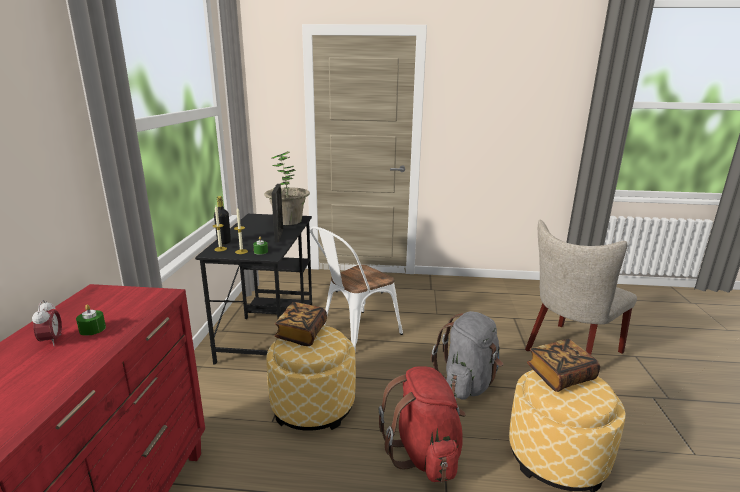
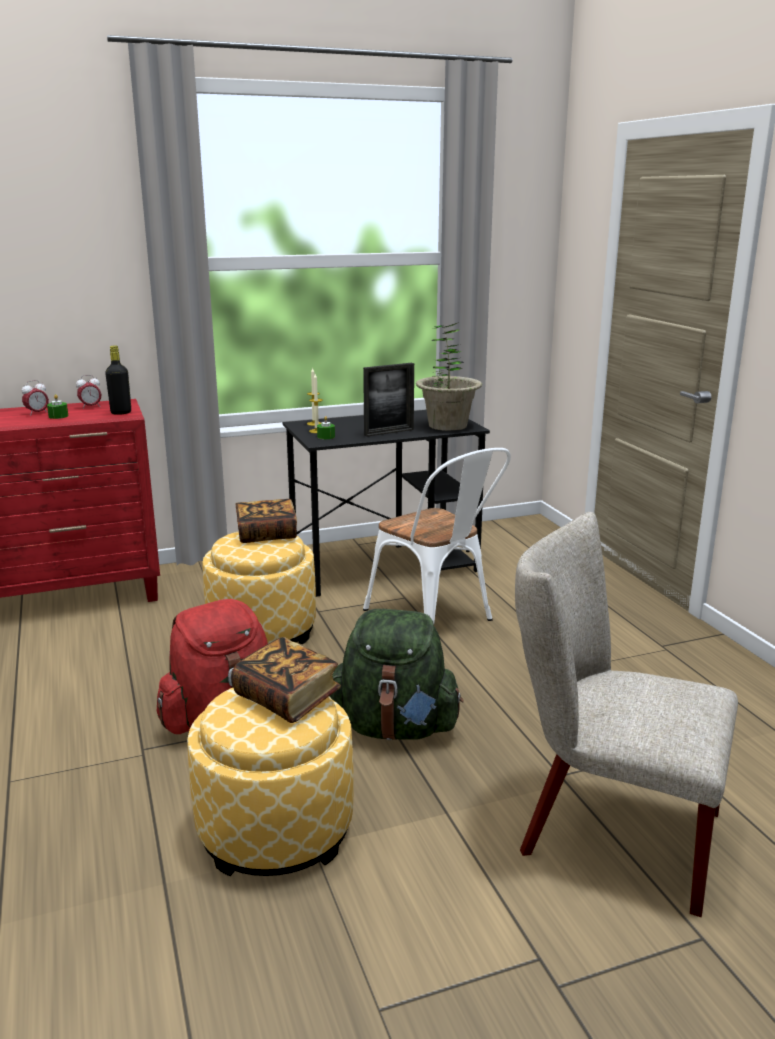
camera: 65 degrees right, 0 degrees up
(84, 308) = (90, 407): none -> alarm clock
(224, 242) = (335, 420): black bottle -> black bottle (121, 412)
(354, 334) = (436, 617): white chair -> white chair turned 150 degrees counterclockwise
(467, 383) = (395, 727): grey backpack -> green backpack

